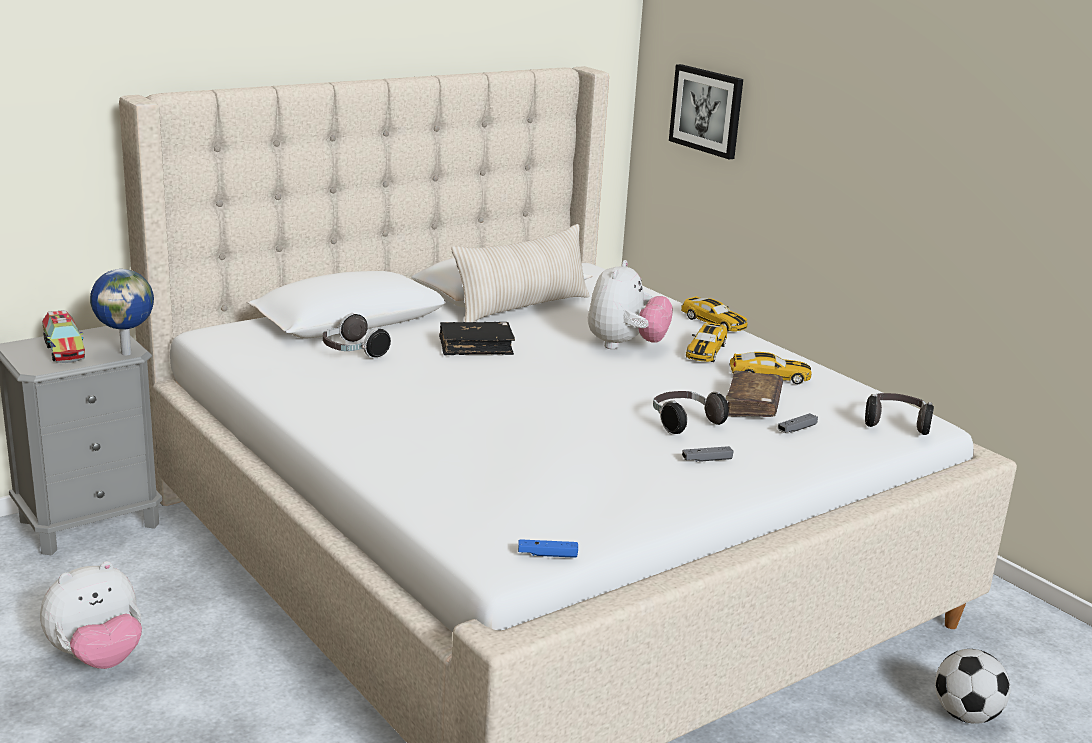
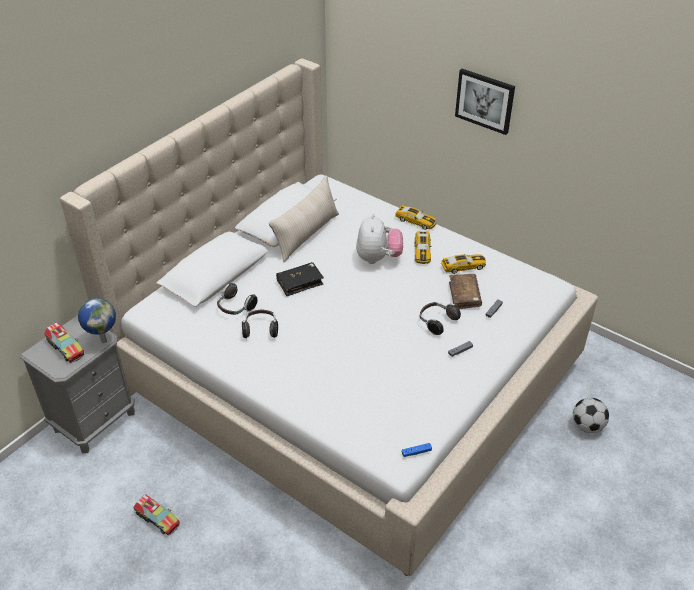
camera: 15 degrees left, 20 degrees up
(97, 658) = (157, 518): plush toy -> toy truck
(707, 110) = (380, 74): picture -> picture (485, 100)
(896, 424) = (539, 292): headphones -> headphones (260, 329)

